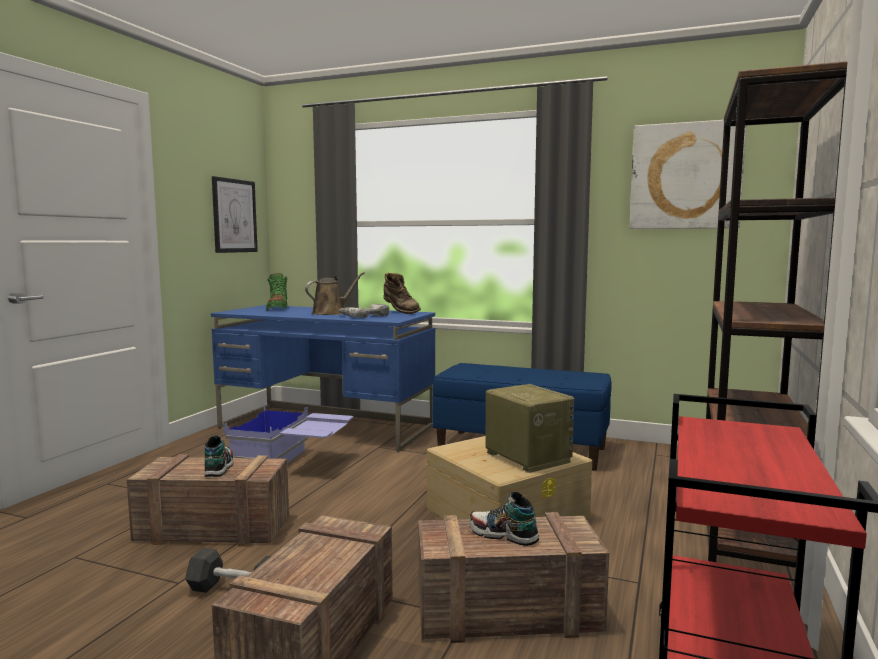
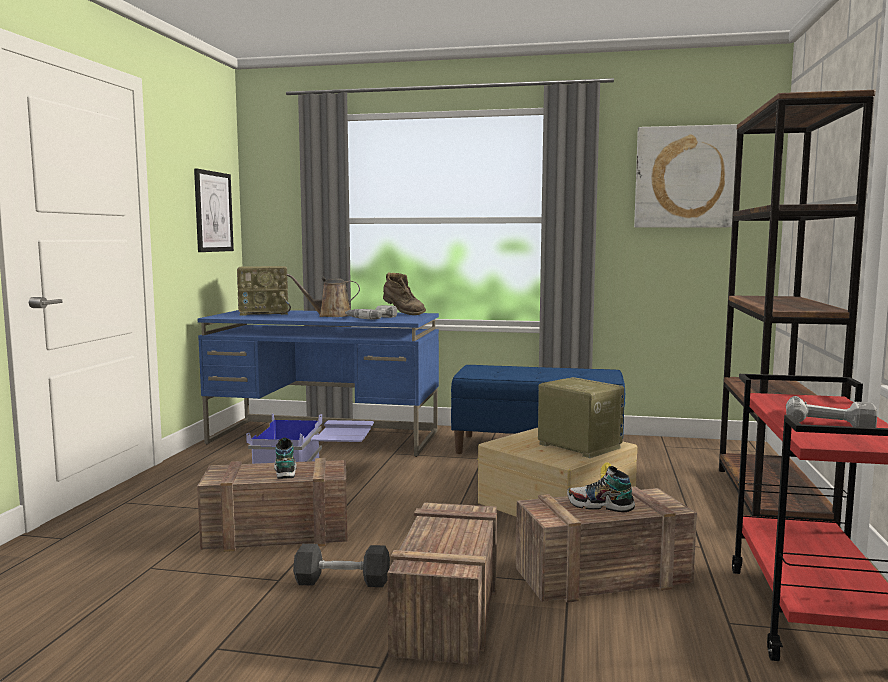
camera: 10 degrees left, 0 degrees up
(277, 309) = (265, 313): green boot -> radio
(330, 313) = (331, 316): brown watering can -> brown watering can turned 135 degrees counterclockwise
(748, 463) = (827, 420): none -> power drill

